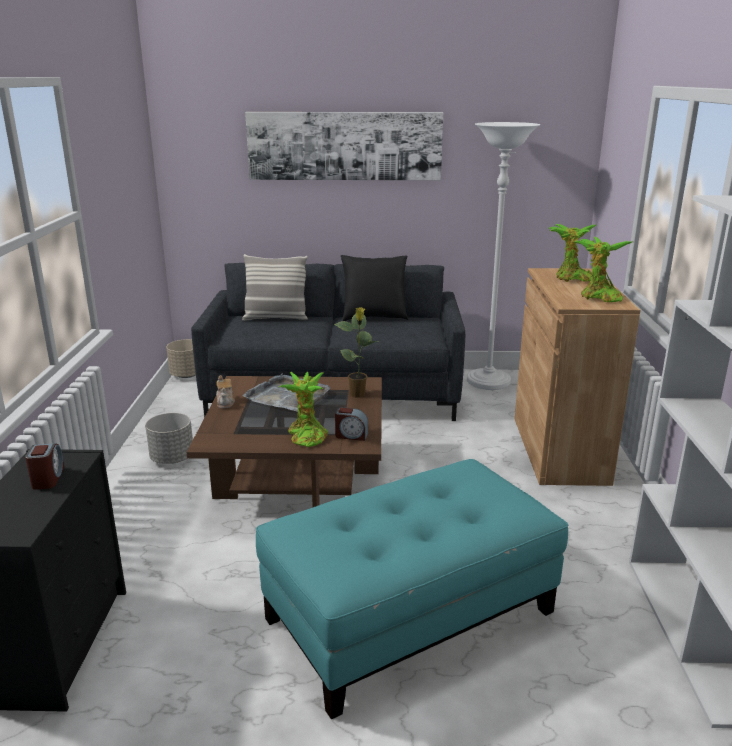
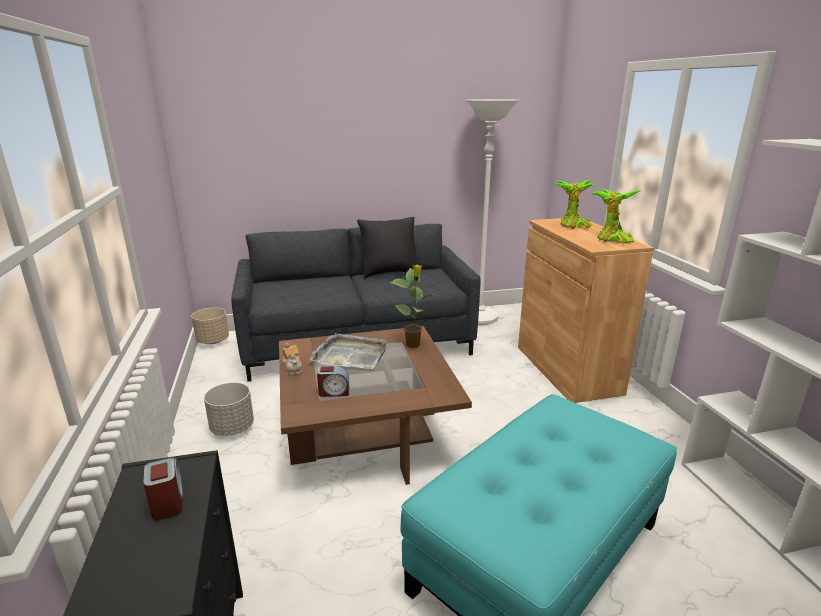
camera: 15 degrees left, 0 degrees up
(276, 318) = (302, 281): pillow -> none
(306, 436) = (392, 393): potted plant -> none
(344, 146) = (349, 122): picture -> none
(351, 435) = (433, 386): alarm clock -> alarm clock (334, 392)

